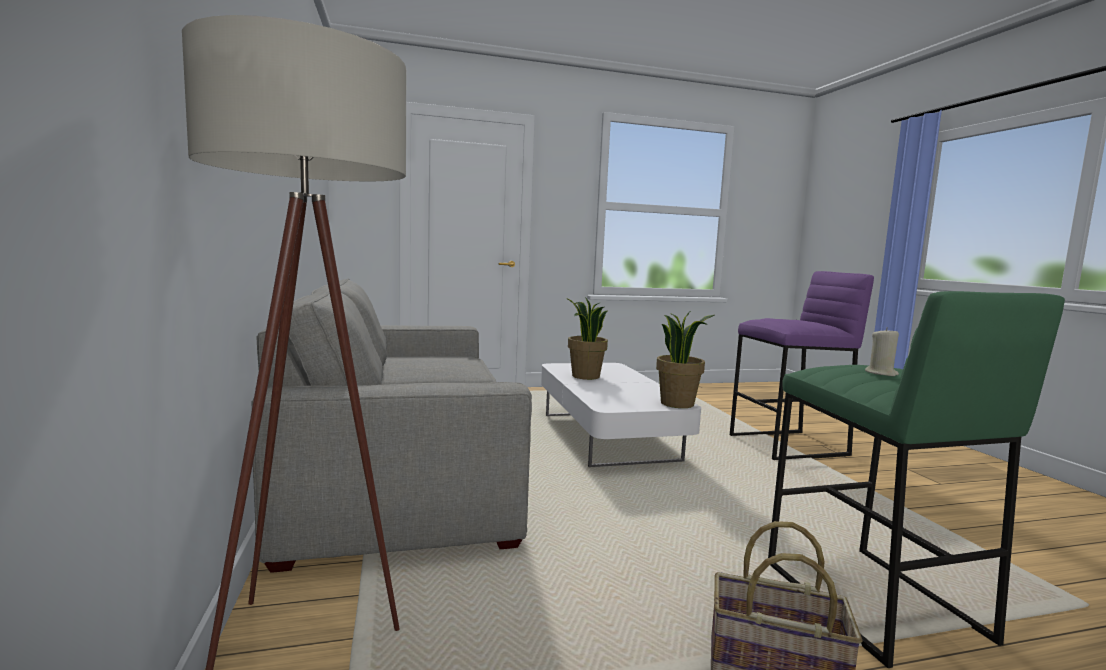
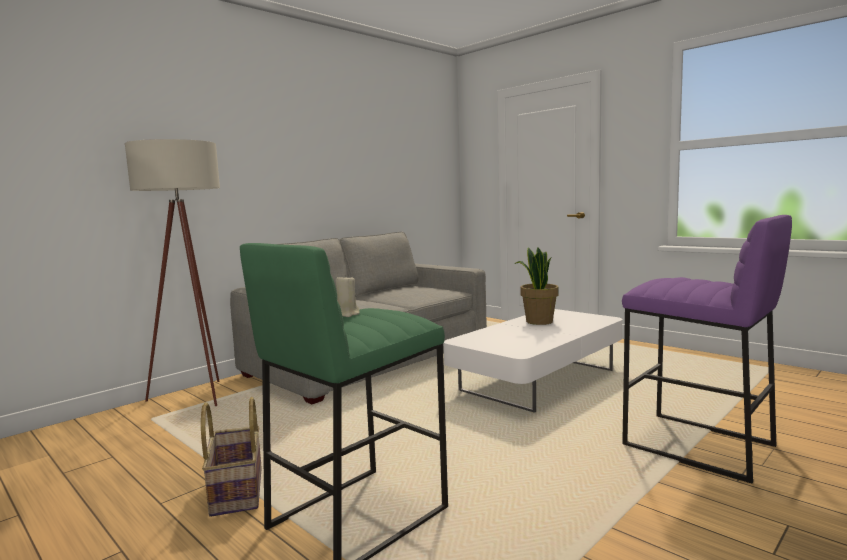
camera: 60 degrees right, 0 degrees up
(677, 403) = (519, 351): potted plant -> none

